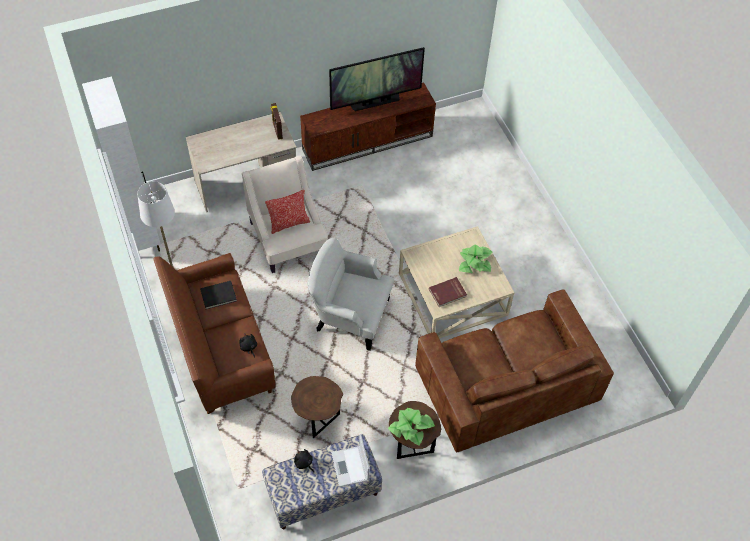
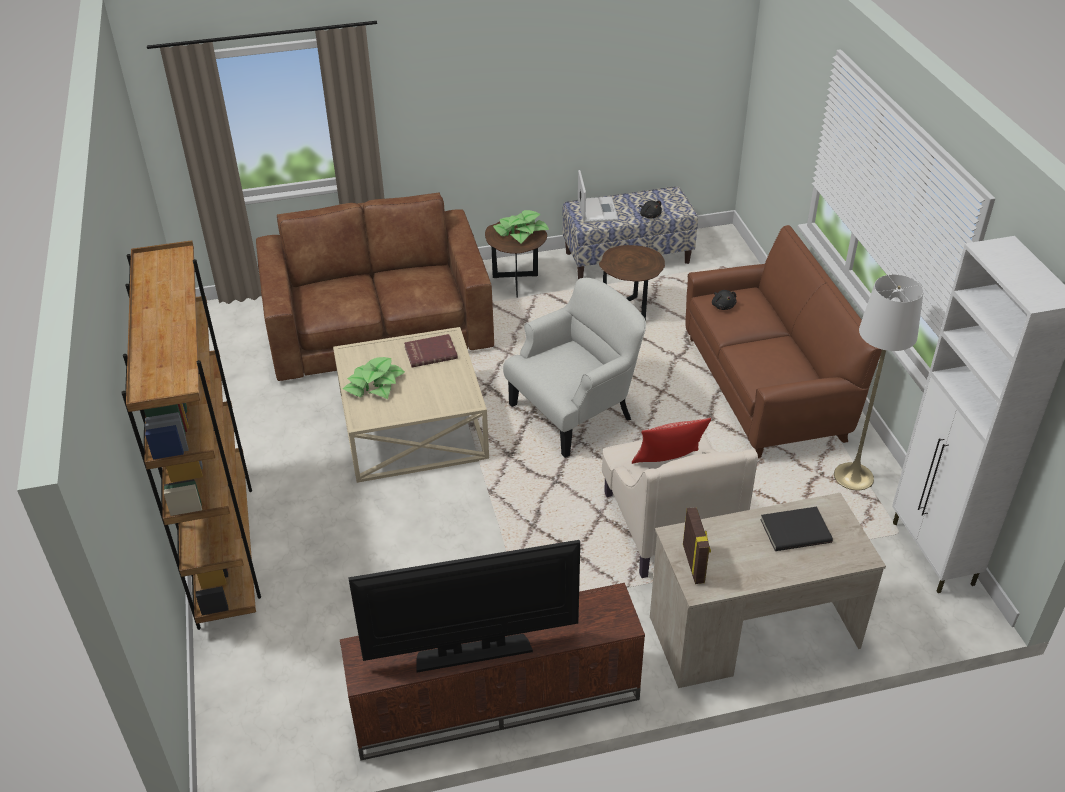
camera: 170 degrees left, 15 degrees down
(218, 296) = (774, 360): black book -> black book (795, 530)
(350, 315) = (575, 412): white armchair -> white armchair turned 60 degrees counterclockwise
(529, 204) = (225, 546): none -> brown bookcase

